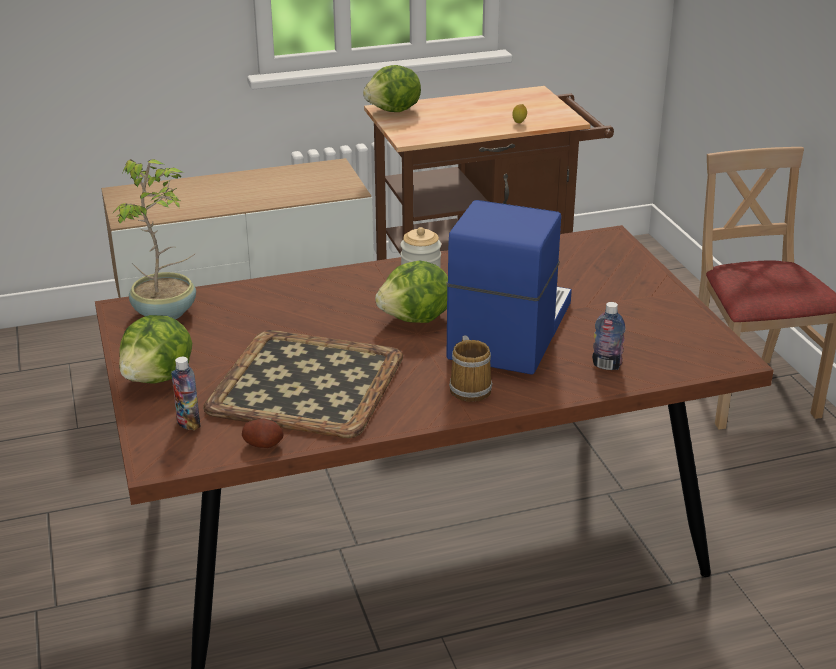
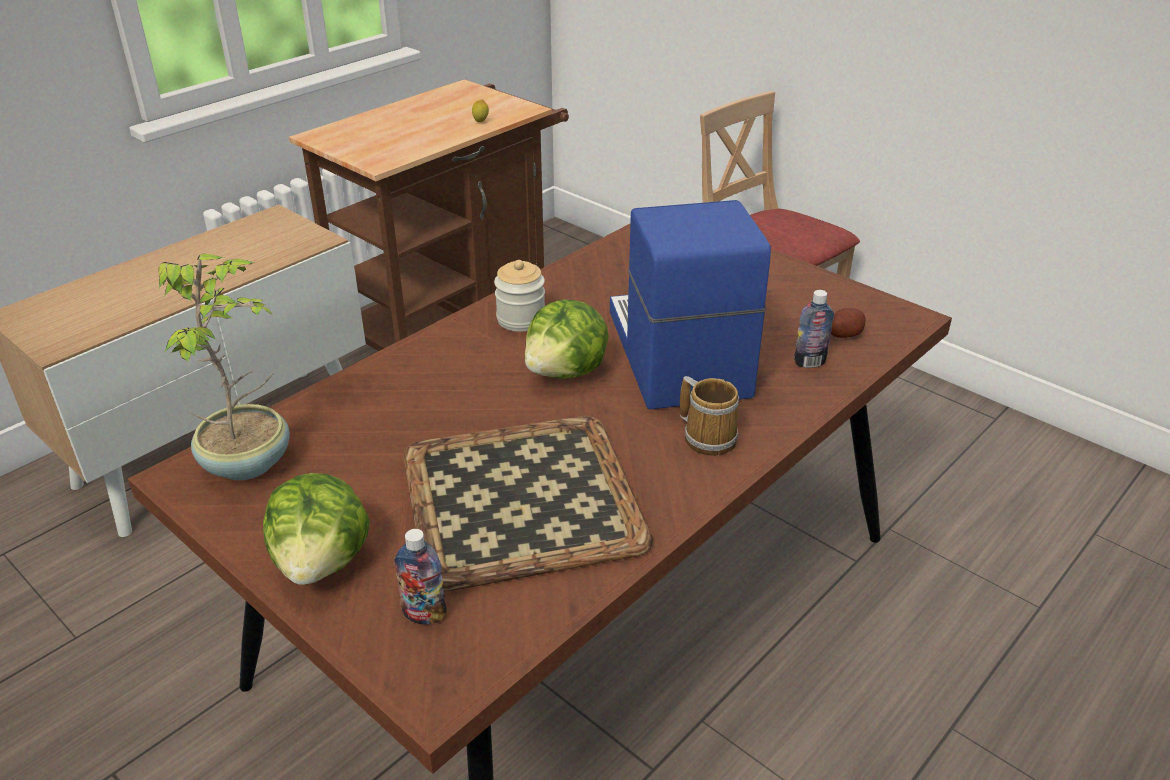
camera: 30 degrees left, 5 degrees up
(263, 444) = (549, 605): potato -> potato (844, 334)
(394, 111) = (331, 136): lettuce -> none

